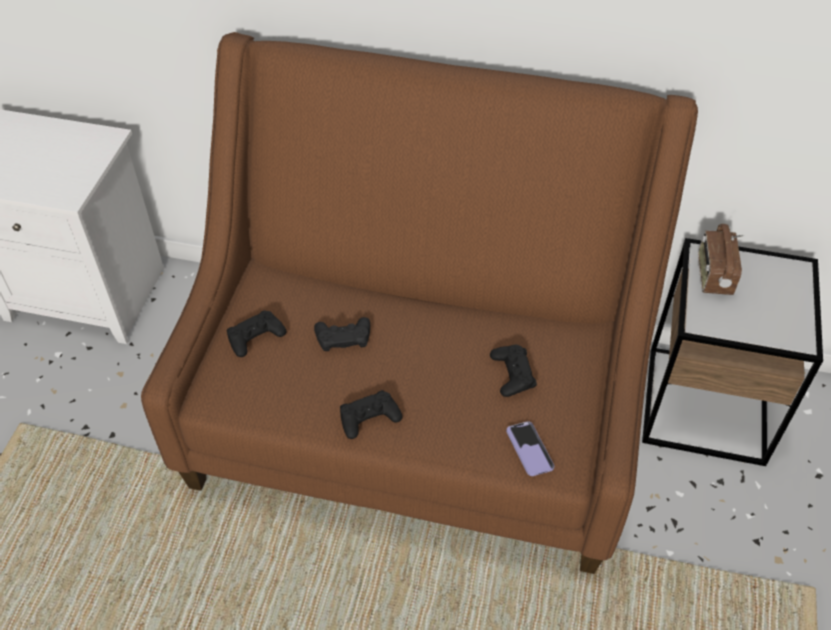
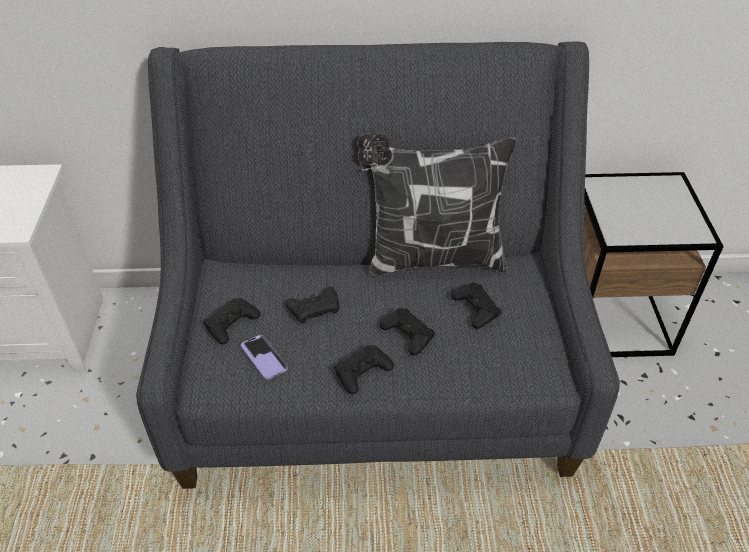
camera: 15 degrees left, 5 degrees down
(415, 419) = (374, 381): brown sofa -> grey sofa
(429, 387) = (407, 334): none -> black game controller
(486, 307) = (432, 259): none -> pillow
(529, 449) = (515, 368): phone -> phone (264, 358)
(713, 276) = (610, 198): radio -> none

